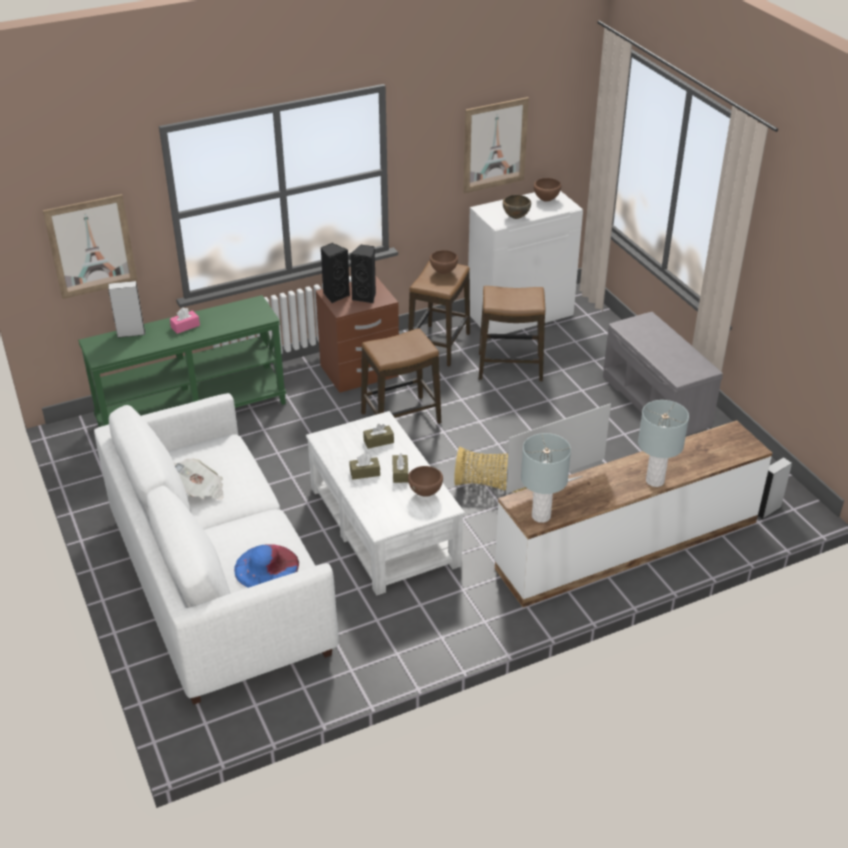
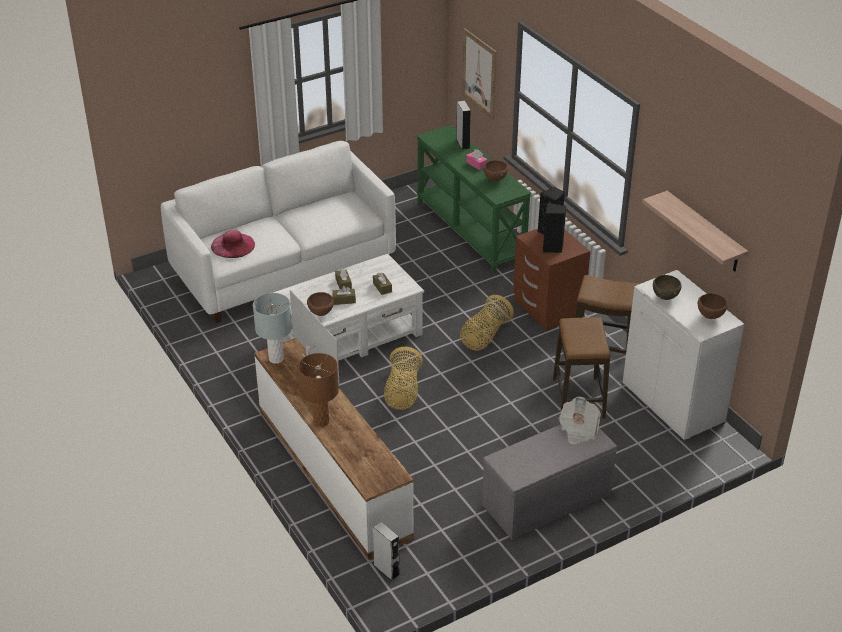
camera: 85 degrees right, 0 degrees up
(201, 490) = (310, 211): newspaper -> newspaper (578, 430)
(266, 567) = (233, 245): blue hat -> pink hat
(400, 418) = (485, 336): stool -> basket
(443, 273) = (615, 292): brown bowl -> brown bowl (495, 180)
(495, 145) = (704, 232): picture -> shelf
(655, 480) = (321, 421): grey table lamp -> brown table lamp

